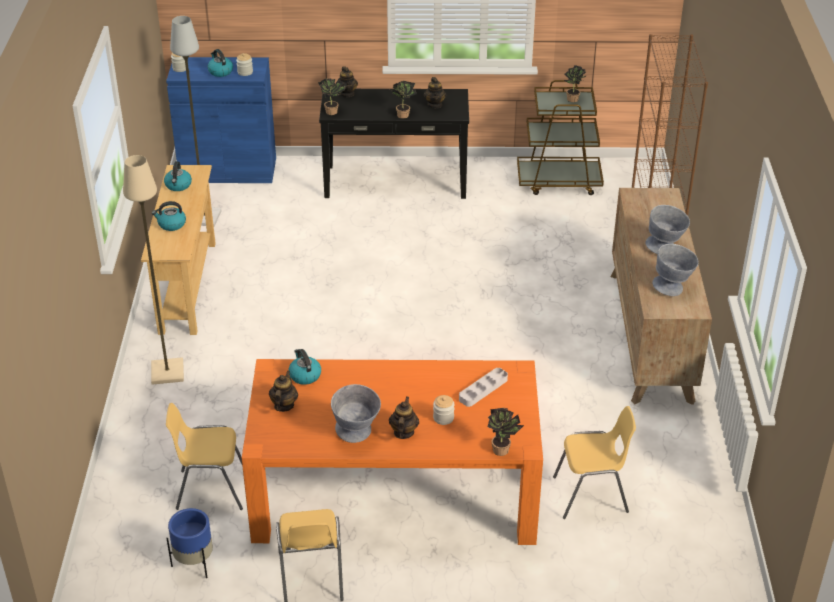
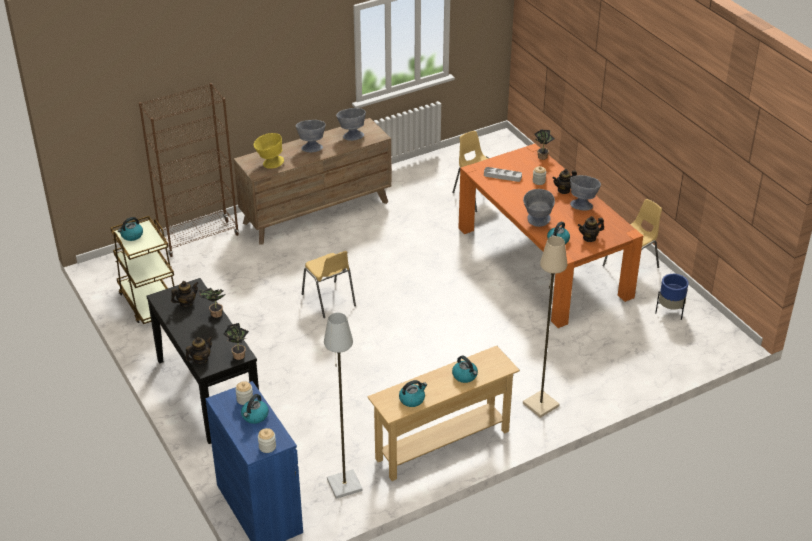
camera: 120 degrees left, 0 degrees up
(210, 489) = (615, 332): yellow chair -> yellow chair (329, 300)
(356, 375) = (537, 222): none -> grey bowl
(573, 100) = (131, 236): potted plant -> kettle
(648, 208) = (269, 163): none -> yellow bowl

